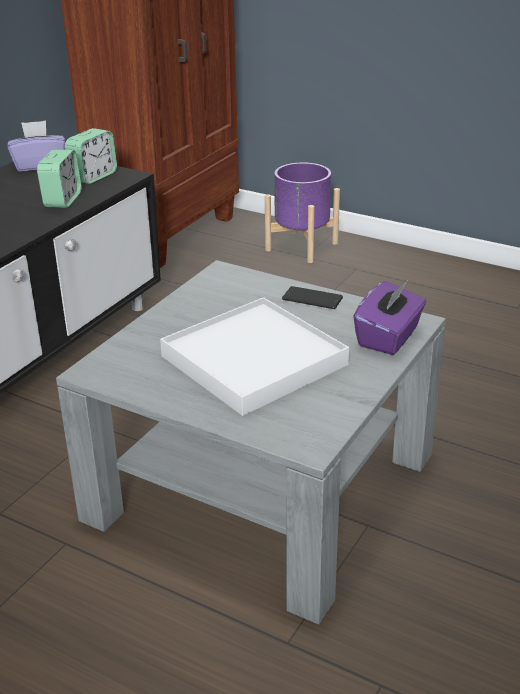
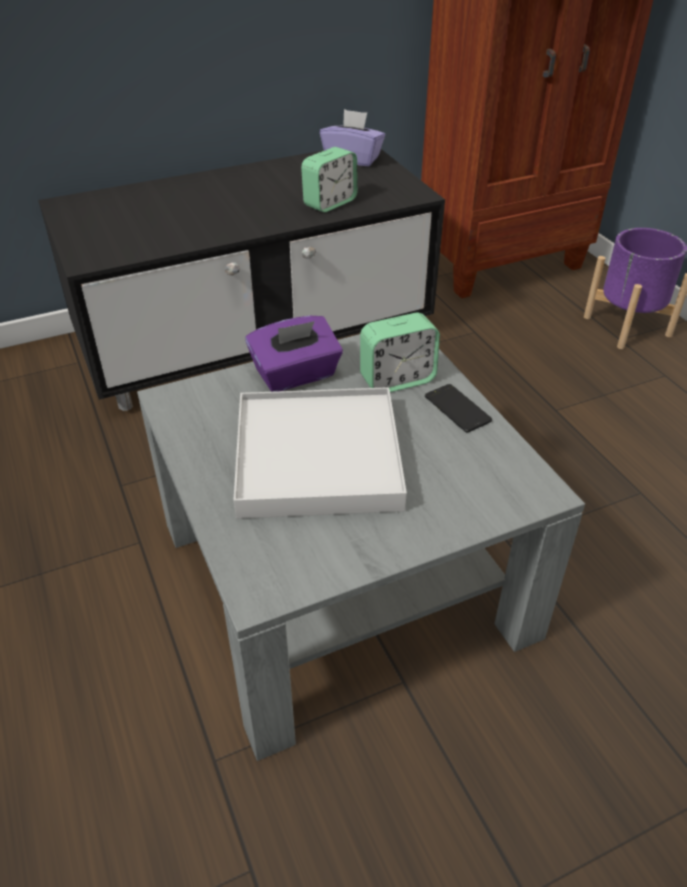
camera: 35 degrees right, 10 degrees up
(93, 176) = (385, 186): alarm clock -> alarm clock (397, 380)
(389, 337) = (488, 498): purple tissue box -> purple tissue box (296, 375)

